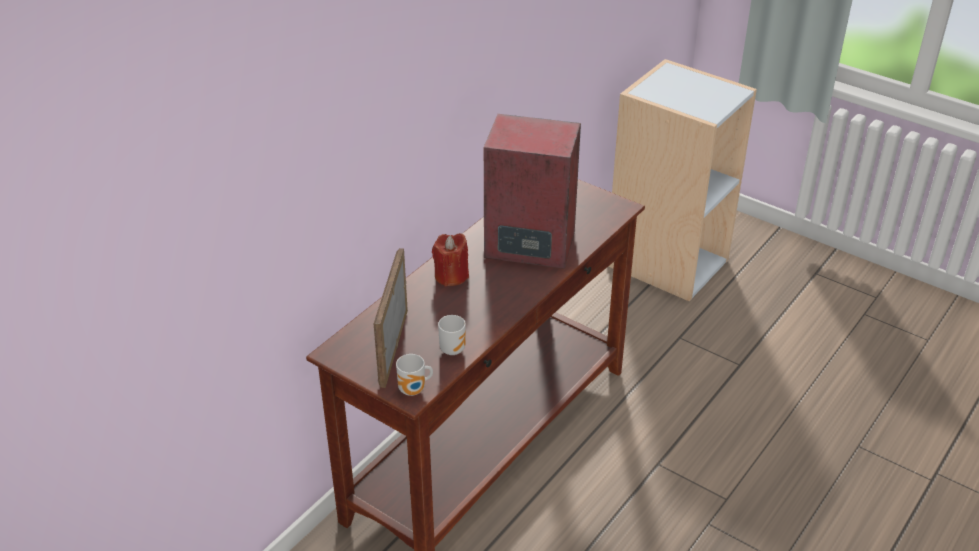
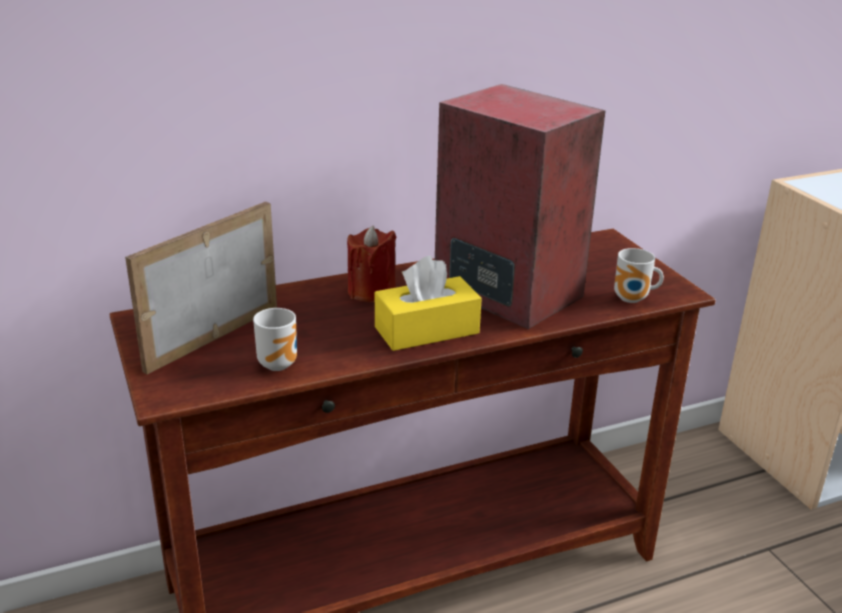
camera: 30 degrees right, 10 degrees down
(414, 391) = (175, 390): mug -> mug (633, 300)
(510, 292) = (426, 330): none -> yellow tissue box

